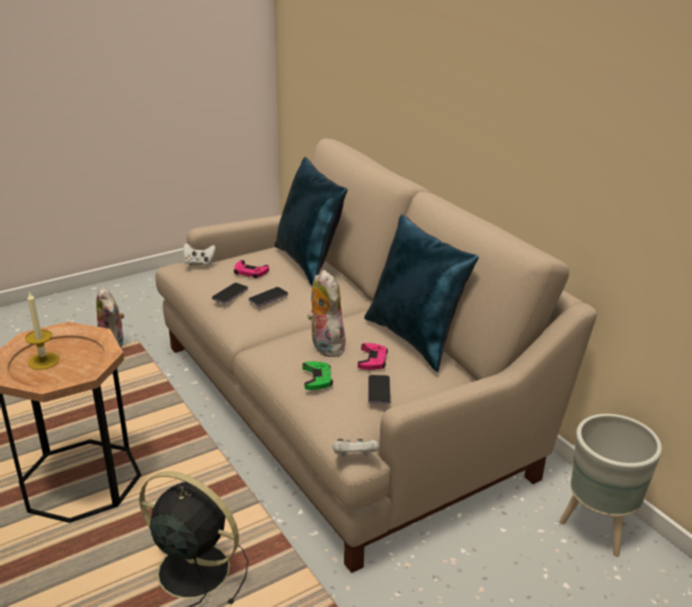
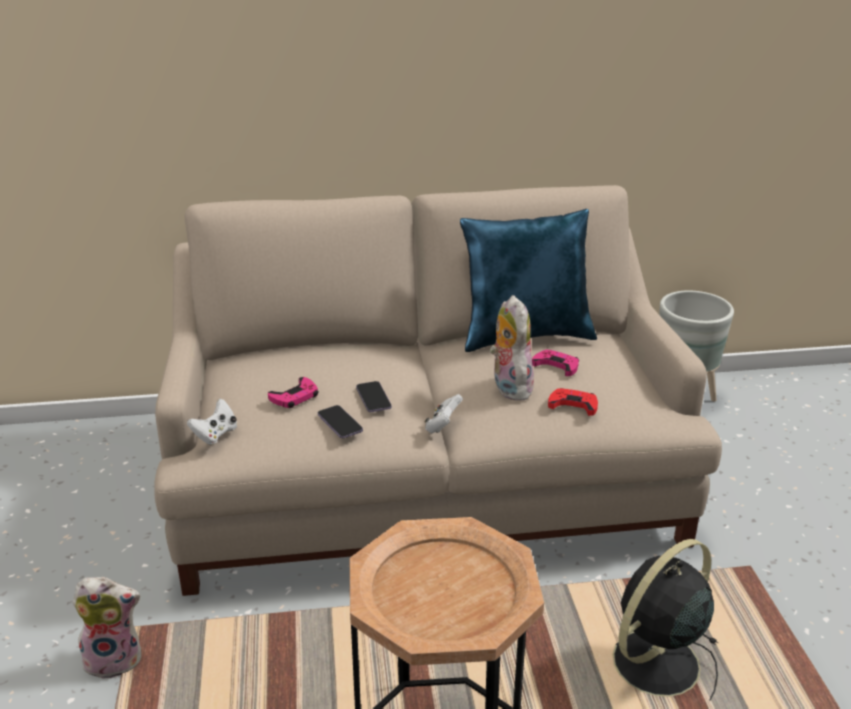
camera: 65 degrees left, 0 degrees up
(43, 361) = (433, 602): candle -> none
(309, 263) = (307, 354): blue pillow -> none
(317, 378) = (573, 405): green game controller -> red game controller
(324, 346) = (508, 387): plush toy -> plush toy turned 75 degrees clockwise
(354, 457) = (699, 423): white game controller -> white game controller (442, 426)
(379, 390) = (613, 376): phone -> none

